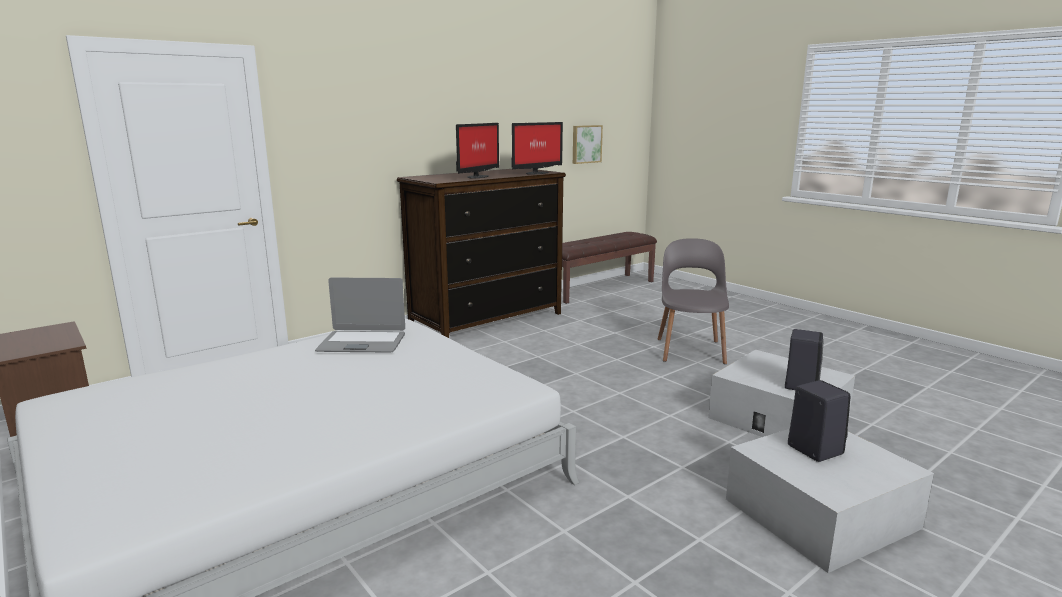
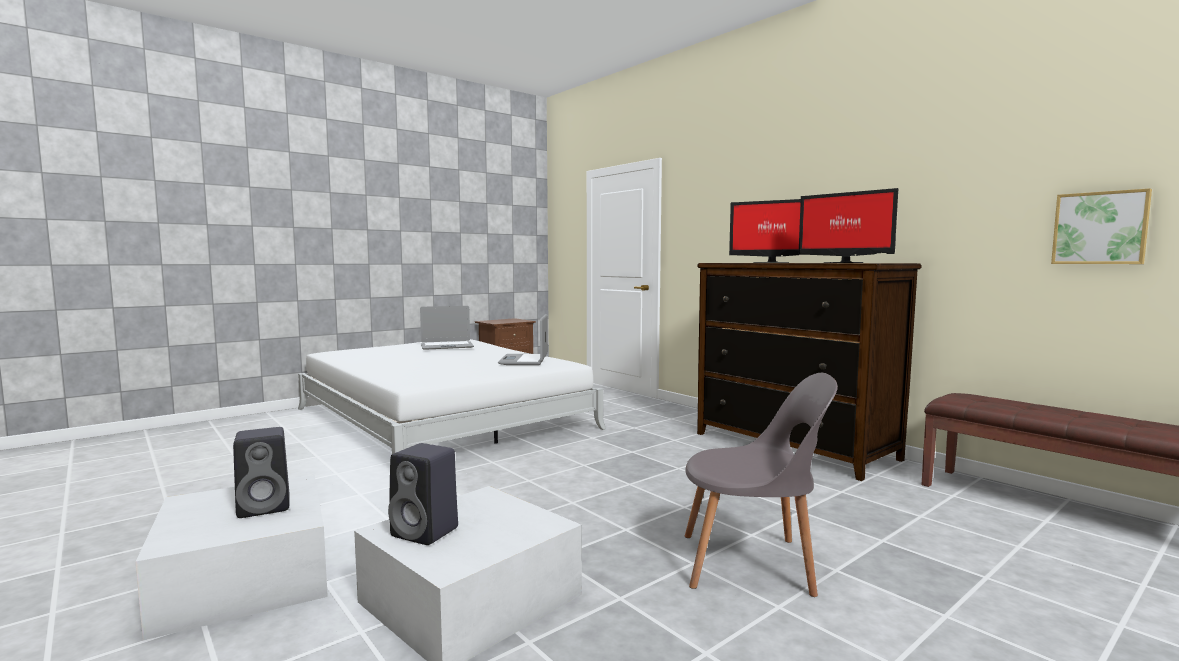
camera: 90 degrees right, 10 degrees down
(185, 396) = (447, 346): none -> laptop

